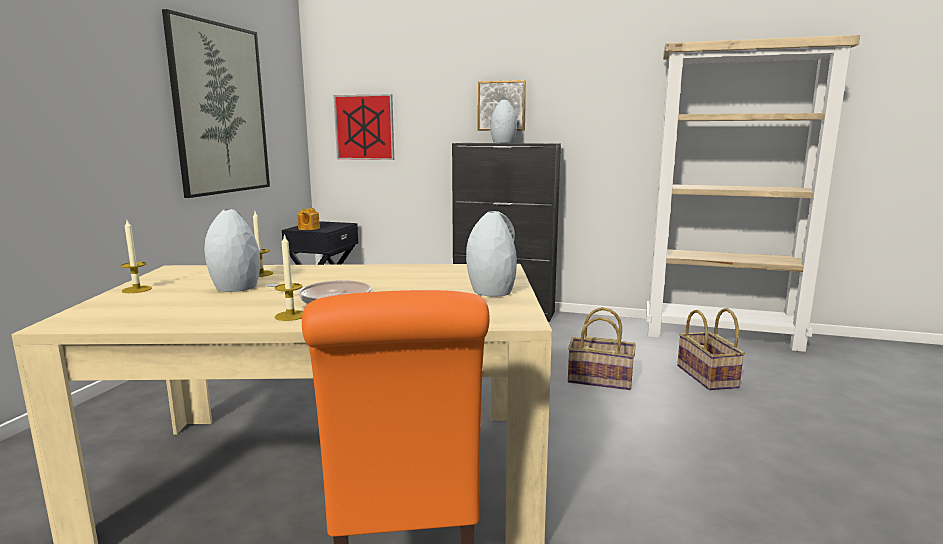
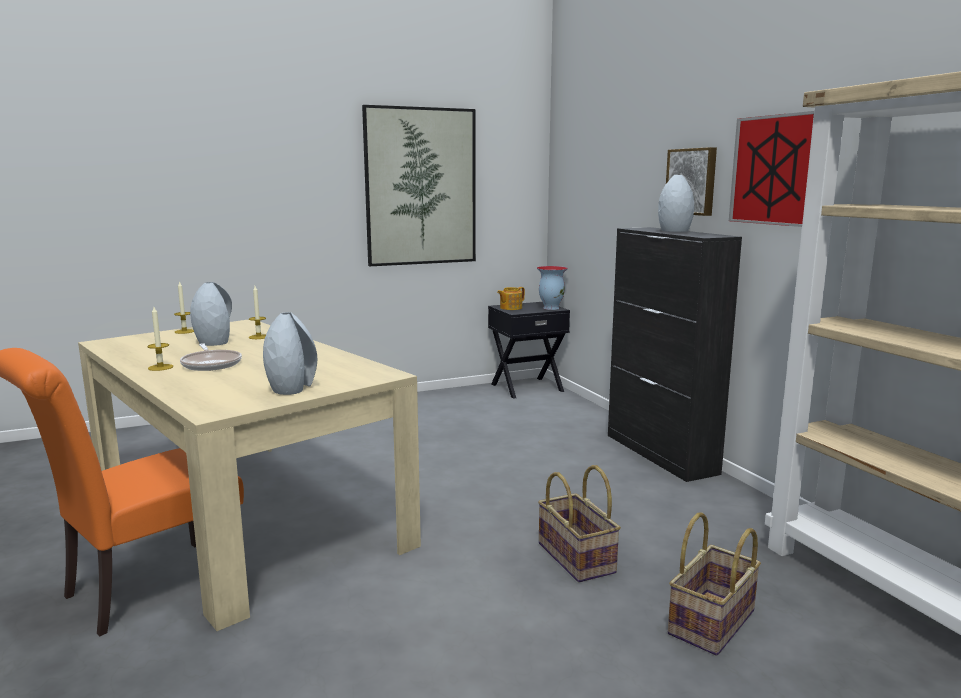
camera: 50 degrees right, 0 degrees up
(339, 224) = (550, 308): none -> vase
(364, 127) = (583, 203): picture -> picture (774, 170)

